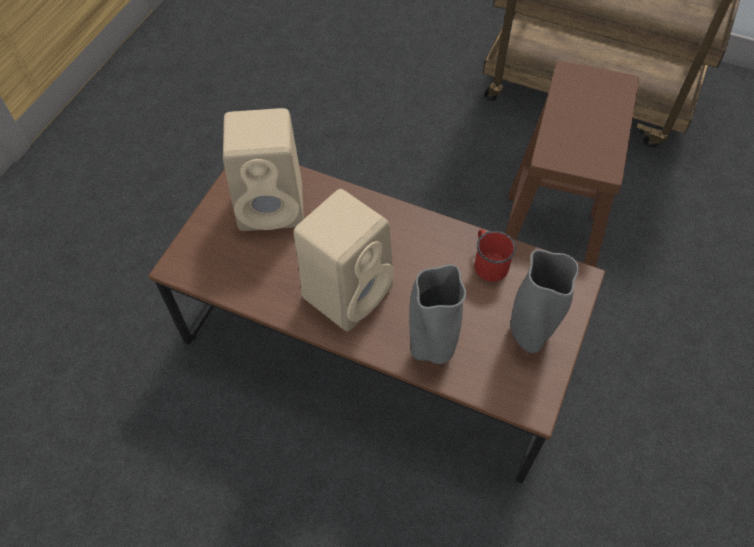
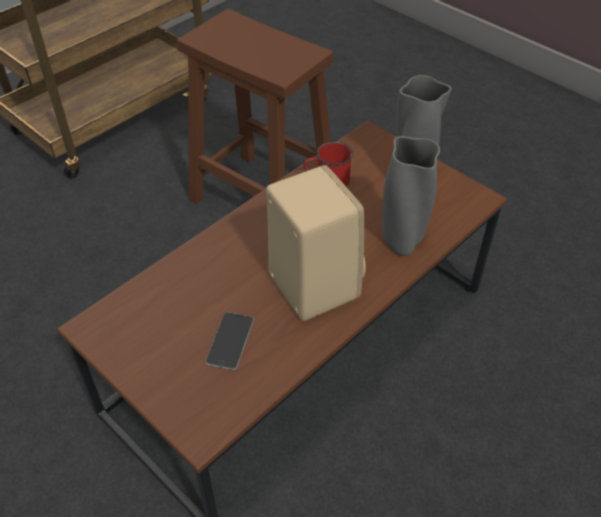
camera: 70 degrees left, 10 degrees down
(266, 254) = (230, 340): none -> phone
(273, 205) = (168, 318): beige speaker -> none

